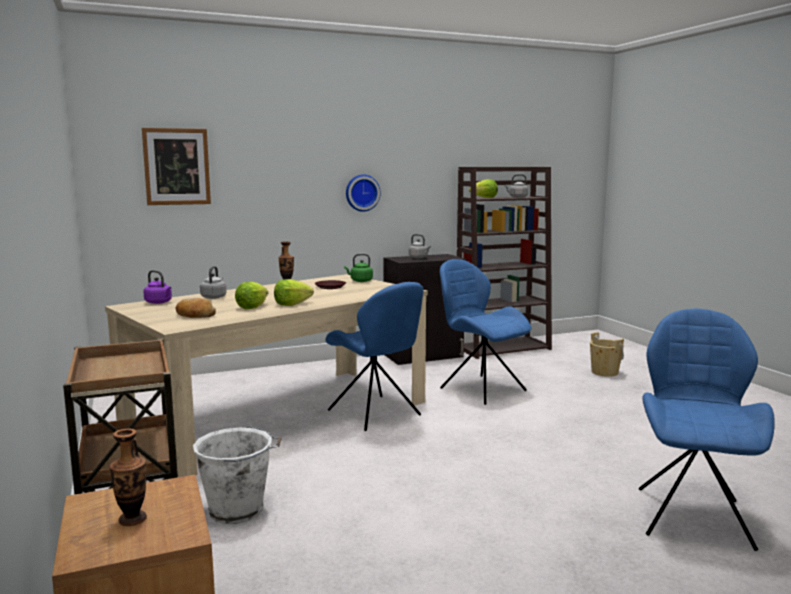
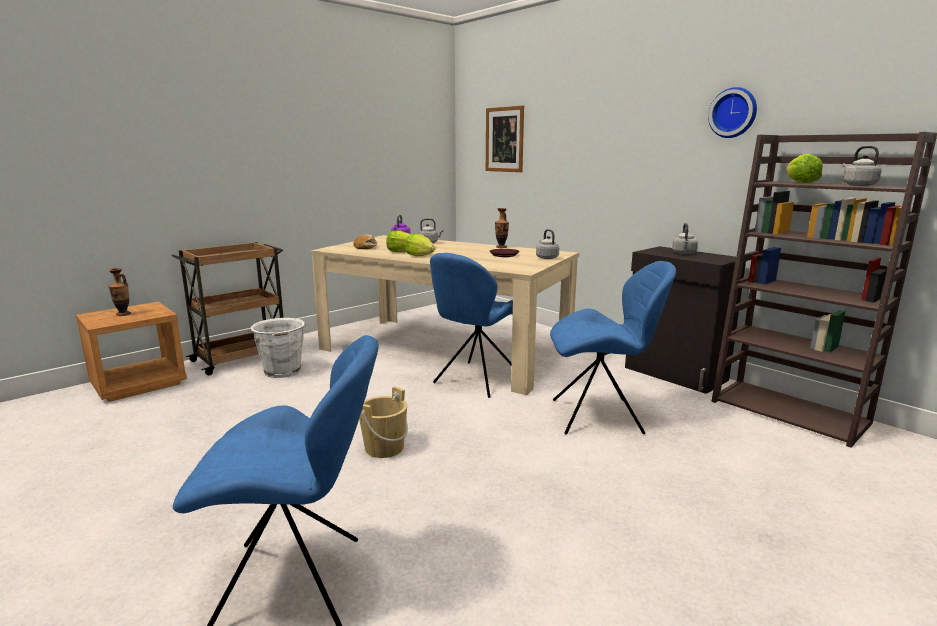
camera: 70 degrees right, 5 degrees up
(360, 281) = (546, 257): green kettle -> grey kettle
(362, 193) = (647, 168): wall clock -> wall clock (733, 113)
(480, 389) = (600, 416): blue chair -> blue chair turned 60 degrees clockwise
(604, 372) = (802, 502): beige bucket -> beige bucket (384, 448)

